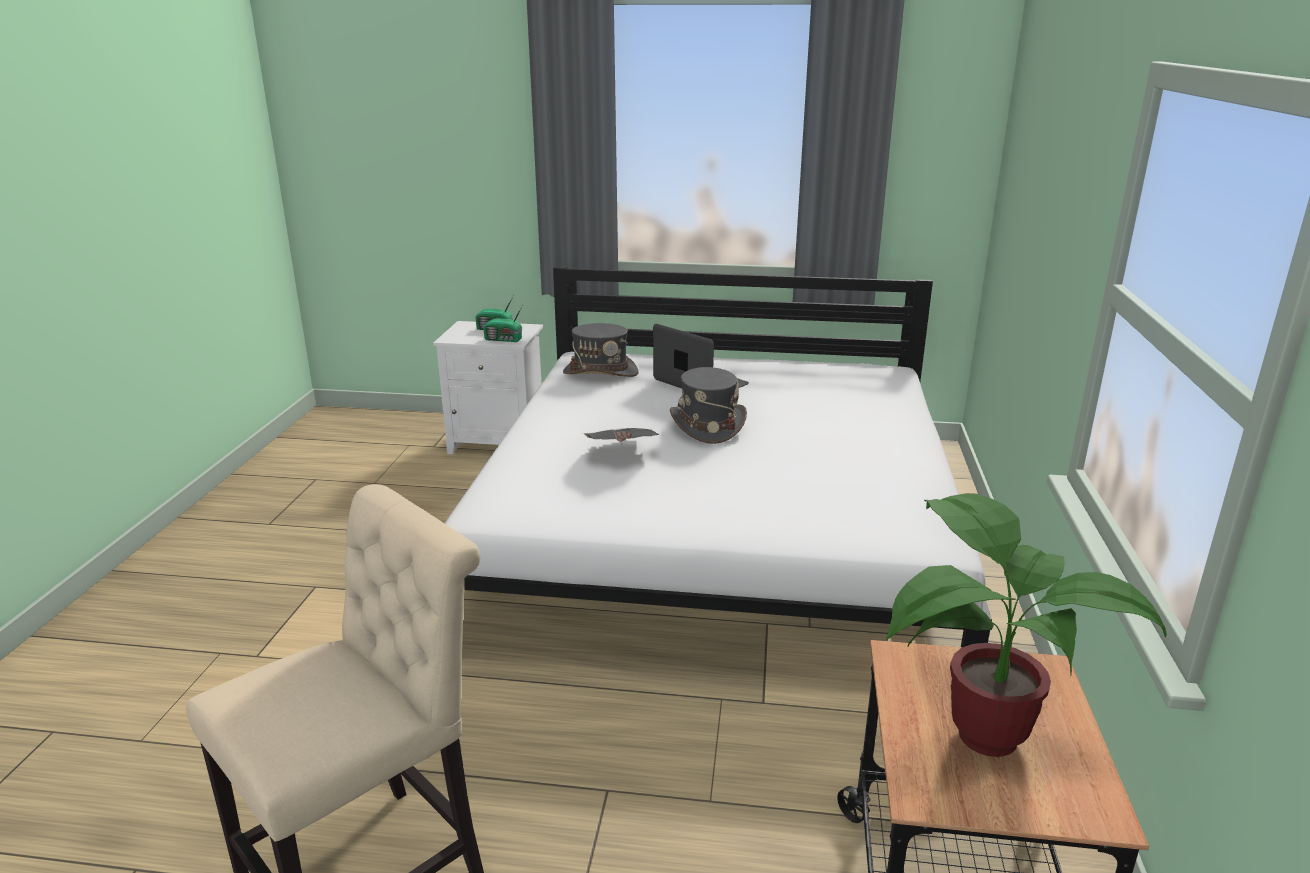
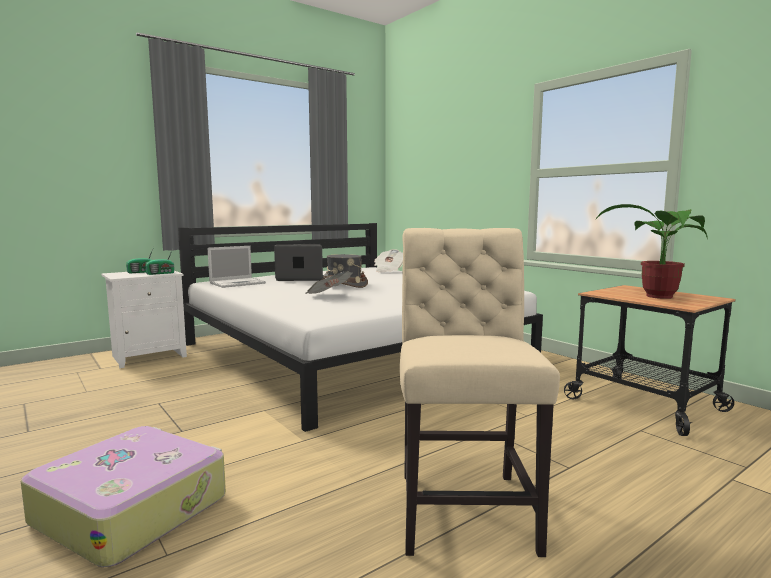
camera: 45 degrees left, 15 degrees down
(192, 672) = (132, 509): none -> suitcase
(600, 372) = (238, 283): grey hat -> laptop
(882, 394) = (389, 270): none -> newspaper

